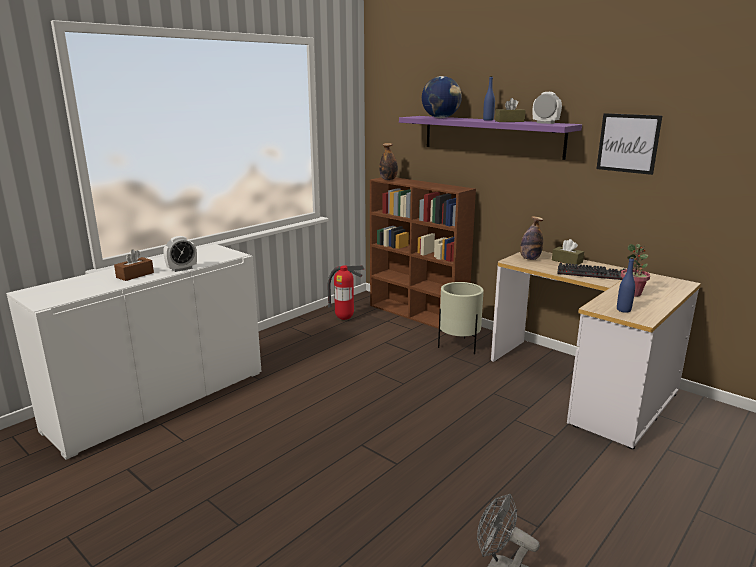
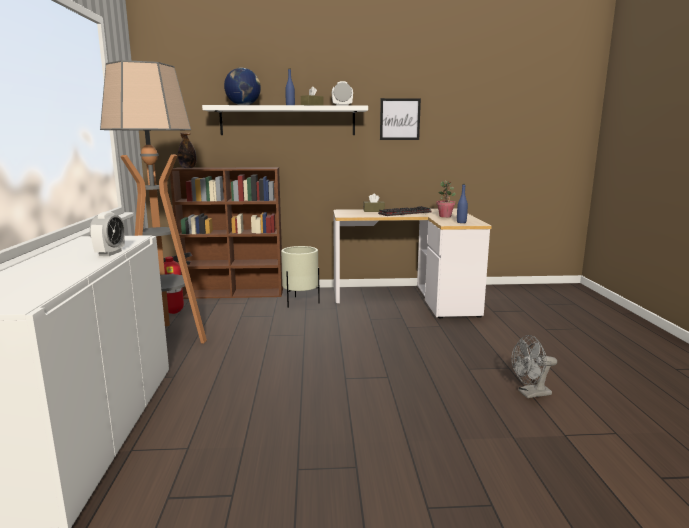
camera: 45 degrees left, 5 degrees down
(135, 275) = (65, 266): brown tissue box -> none
(303, 343) = (167, 339): none -> floor lamp
(491, 136) = (287, 121): purple shelf -> white shelf
(529, 259) = (350, 213): bottle -> none

